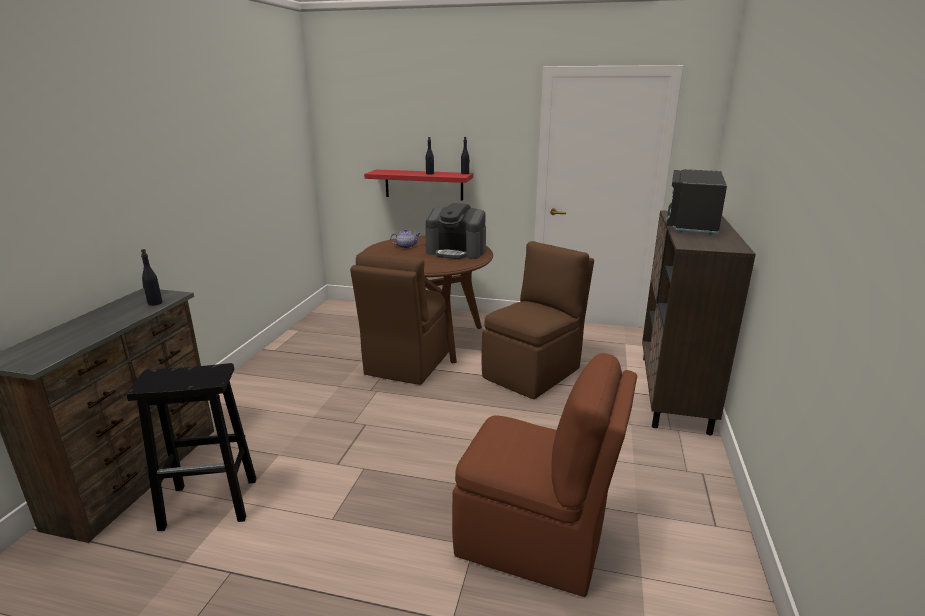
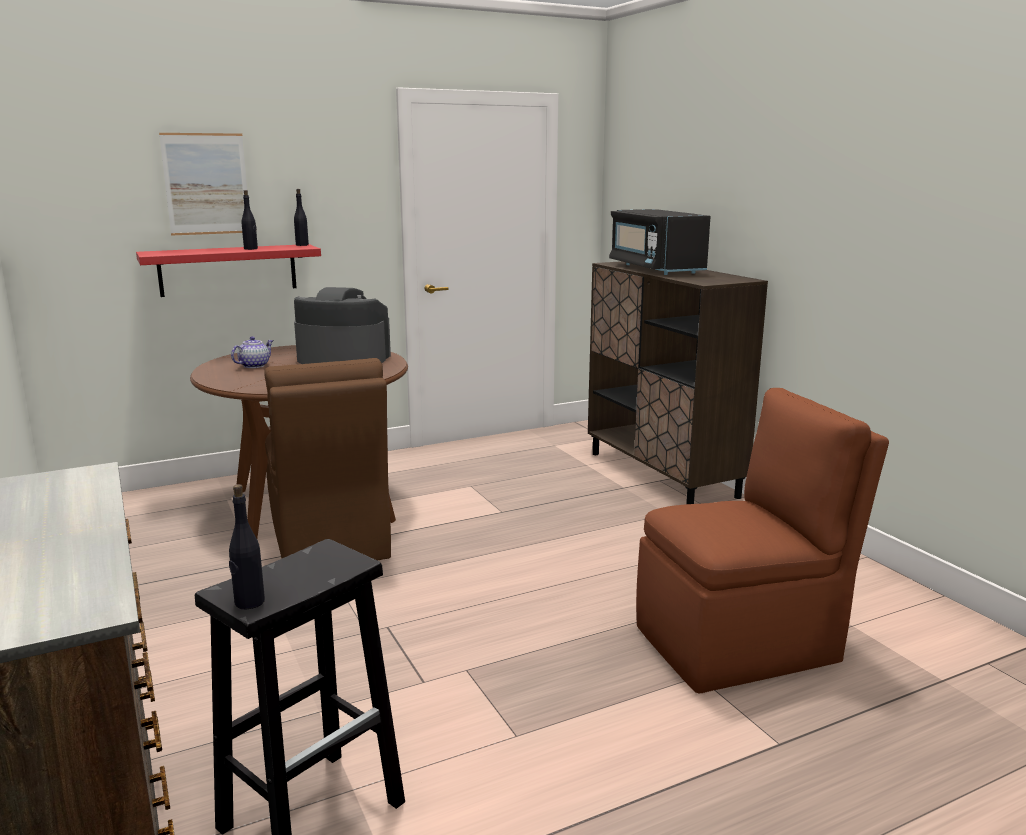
camera: 40 degrees left, 5 degrees down
(155, 303) = (85, 488): black bottle -> black bottle (249, 602)
(415, 131) = (206, 184): none -> picture
(456, 252) = (343, 358): coffee machine -> coffee machine turned 150 degrees counterclockwise
(533, 372) = (504, 500): brown chair -> none

